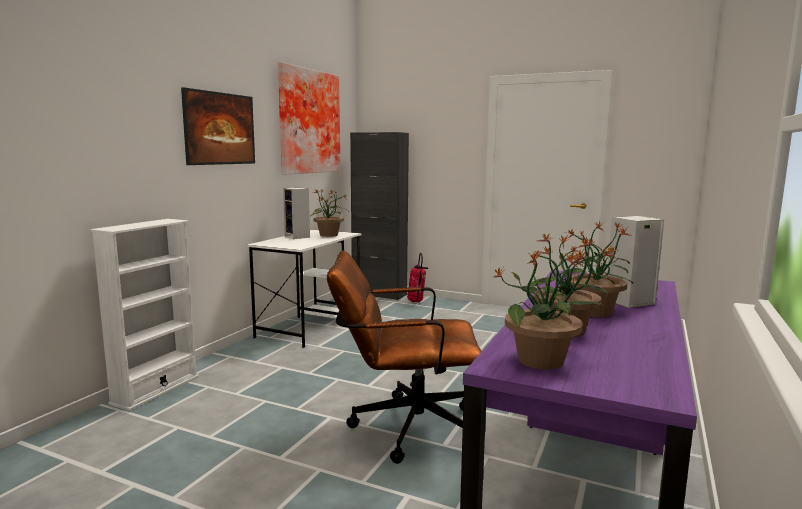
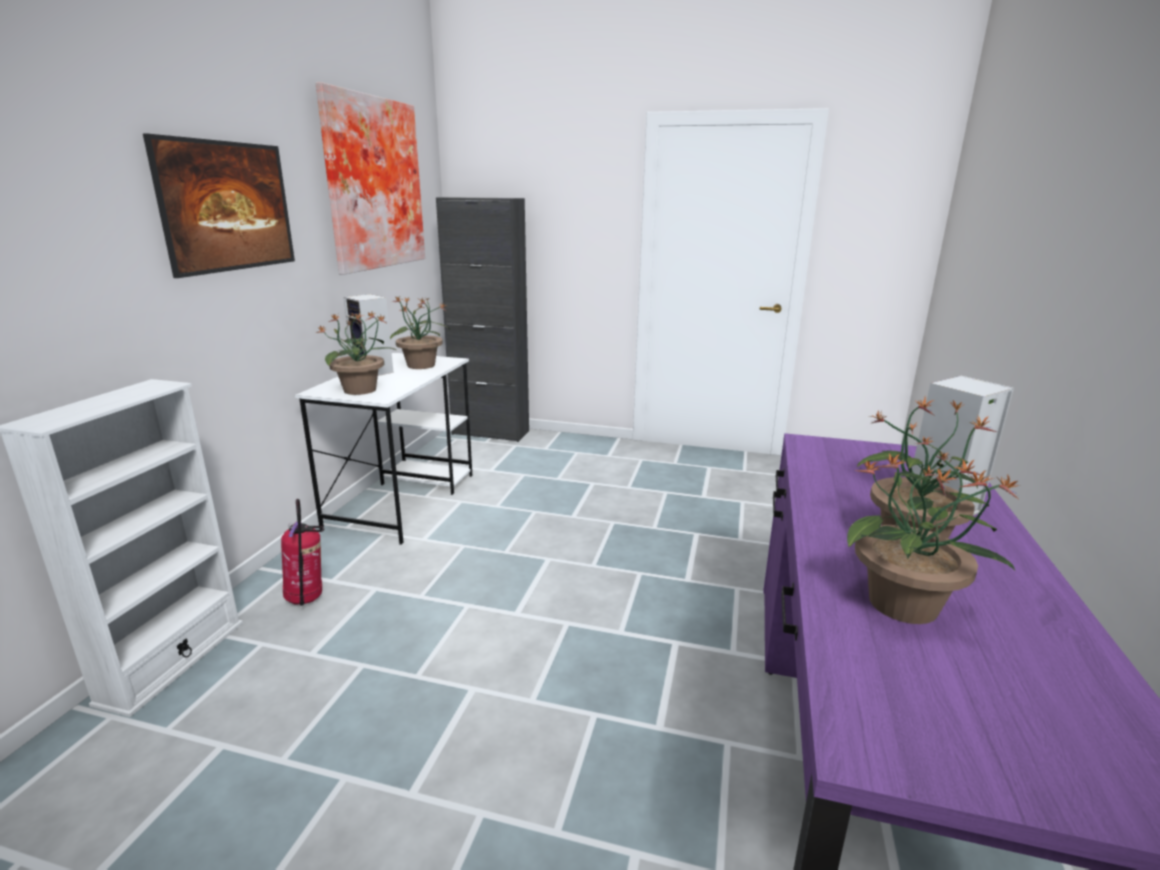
camera: 10 degrees left, 10 degrees up
(403, 427) = (590, 697): brown office chair -> none
(416, 302) = (545, 443): fire extinguisher -> fire extinguisher (307, 600)
(542, 361) = (927, 712): potted plant -> potted plant (361, 390)

